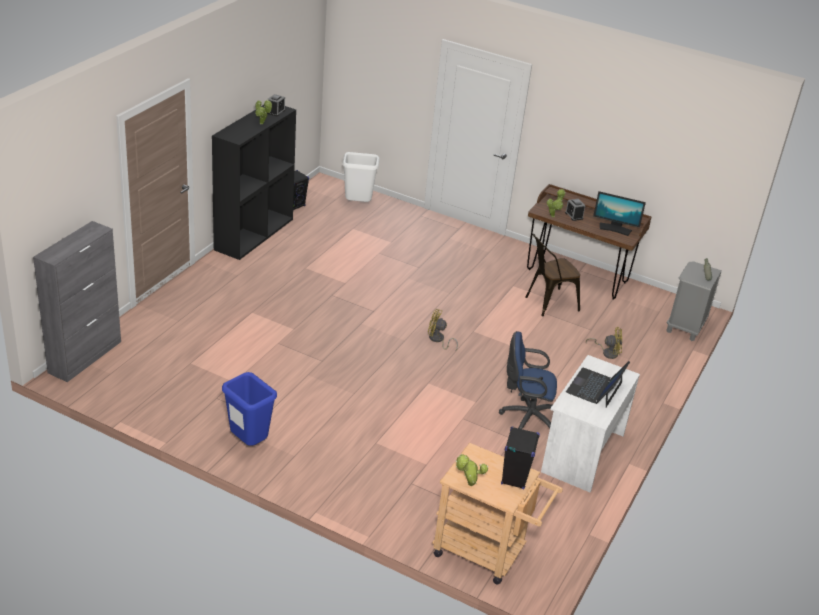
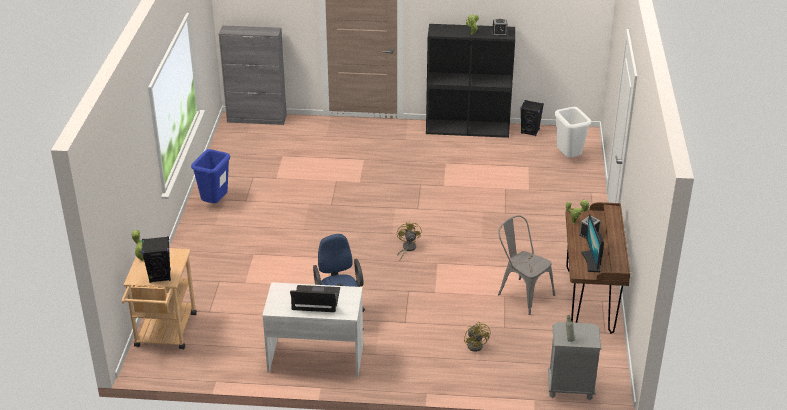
camera: 70 degrees right, 0 degrees up
(547, 303) = (522, 293): brown chair -> grey chair

